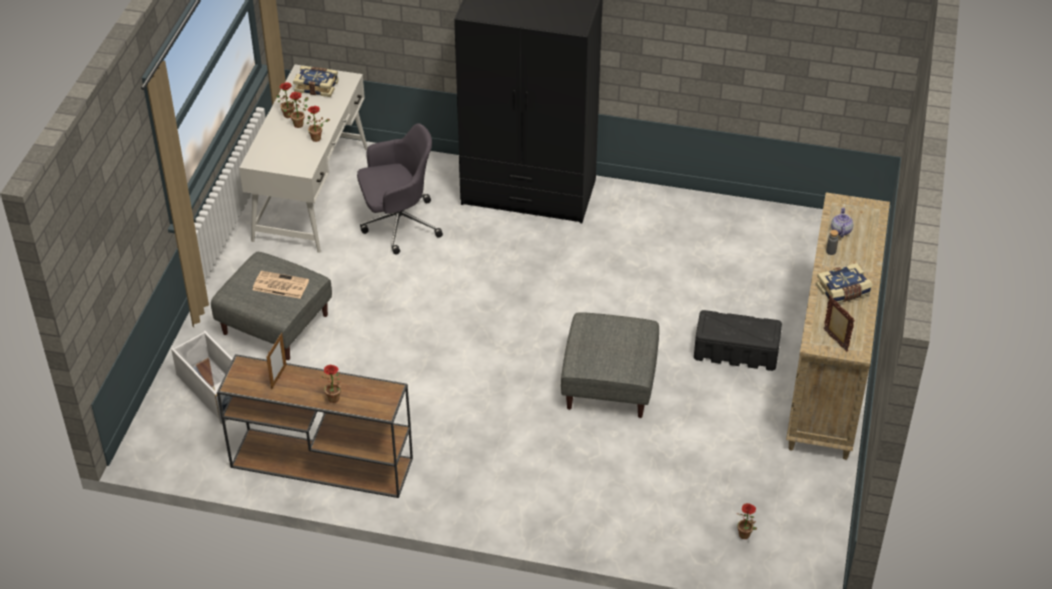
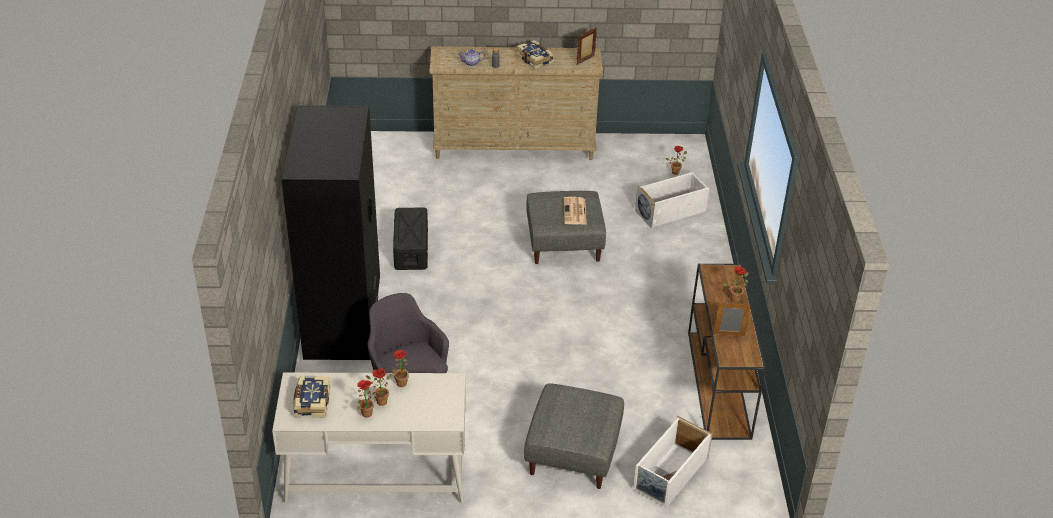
camera: 105 degrees left, 5 degrees down
(279, 285) = (573, 410): newspaper -> newspaper (575, 212)
(654, 505) = (671, 211): none -> white storage box
(735, 352) = (506, 188): black storage box -> black storage box (411, 249)

